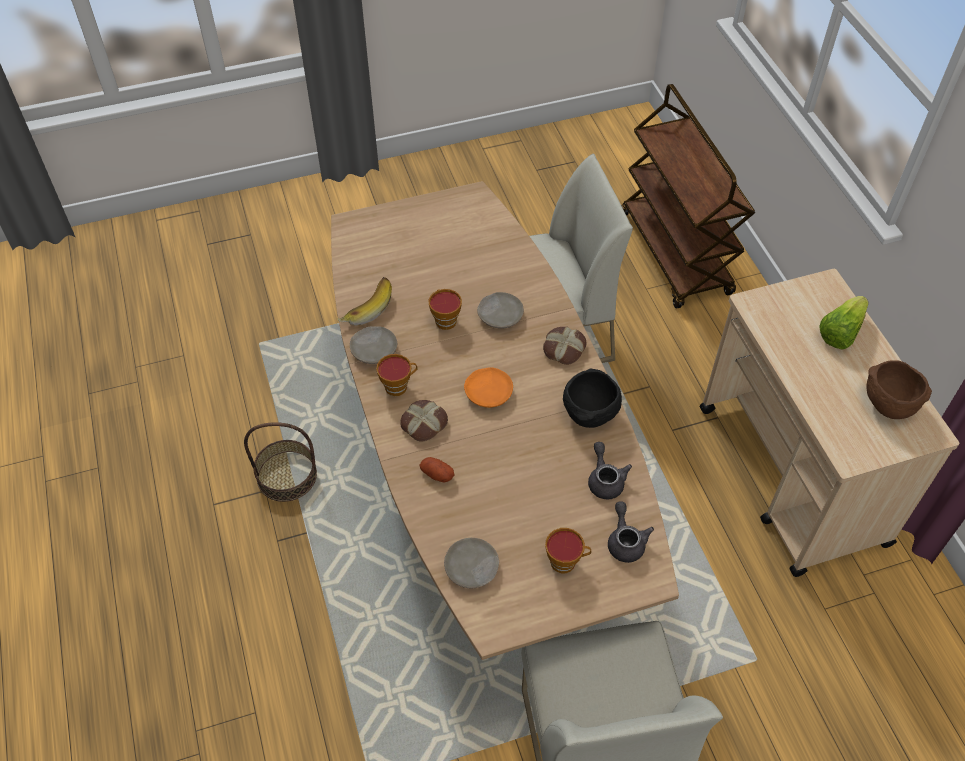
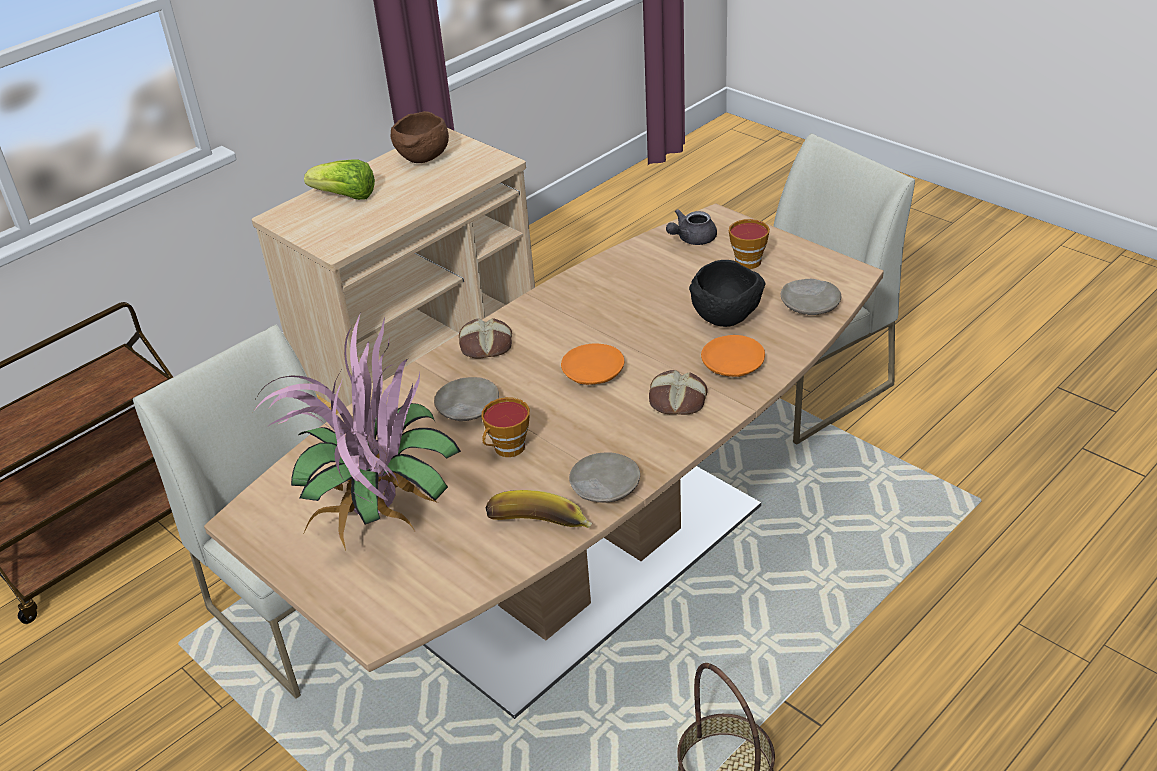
camera: 115 degrees left, 15 degrees down
(398, 386) = (642, 442): cup -> none
(428, 247) = (381, 520): none -> potted plant
(437, 474) = (732, 365): potato -> orange plate
(590, 415) = (565, 300): black bowl -> black bowl (726, 317)
(605, 480) = (636, 268): grey teapot -> none

